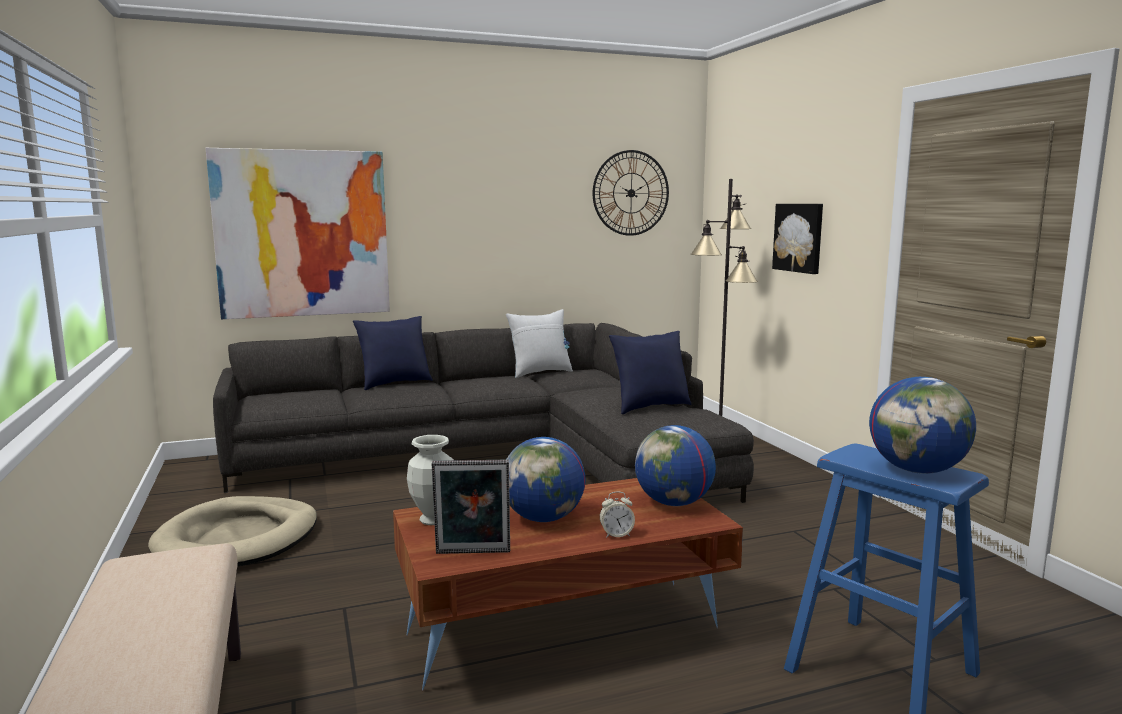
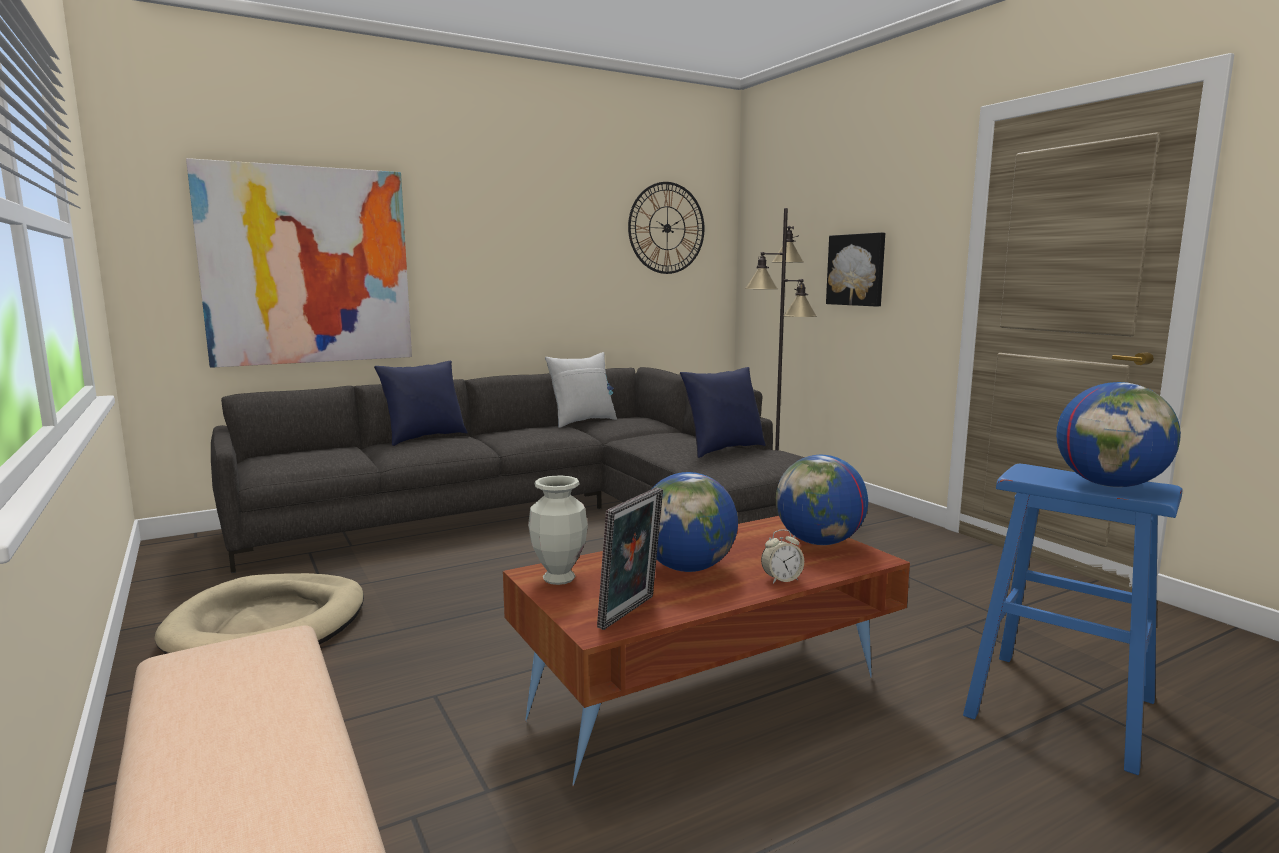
camera: 10 degrees left, 0 degrees up
(473, 553) = (631, 613): picture frame -> picture frame turned 45 degrees counterclockwise

